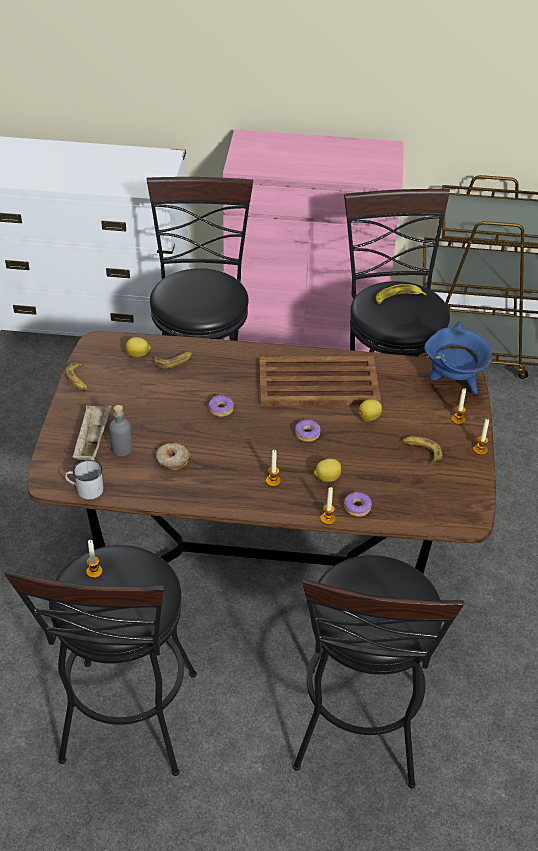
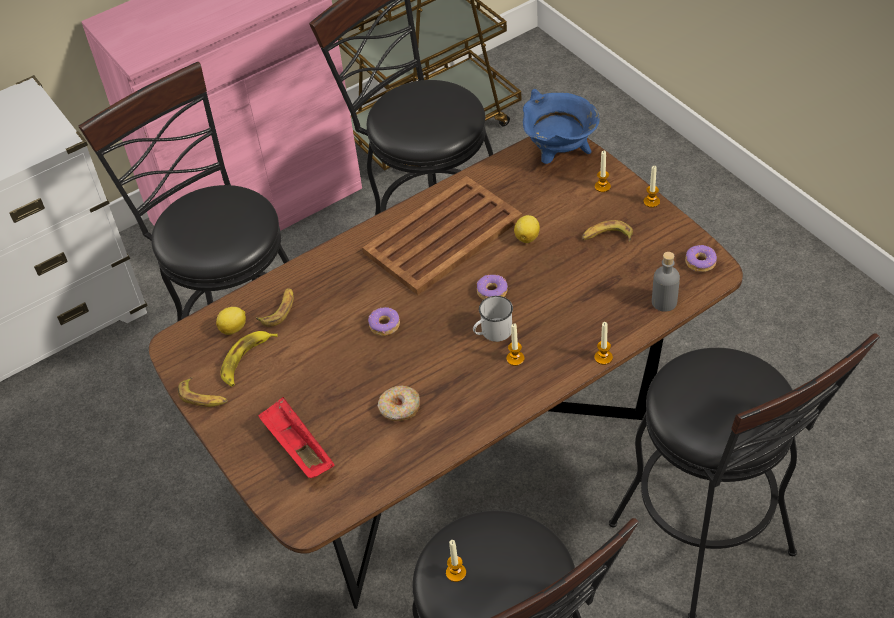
camera: 35 degrees left, 5 degrees up
(85, 489) = (351, 501): white mug -> white mug (492, 333)
(92, 441) = (297, 448): beige tray -> red tray
(122, 449) = (336, 434): grey bottle -> grey bottle (664, 302)
(327, 478) = (557, 320): lemon -> none
(357, 507) = (615, 328): donut -> donut (700, 262)
(397, 297) = (414, 105): banana -> banana (246, 360)

